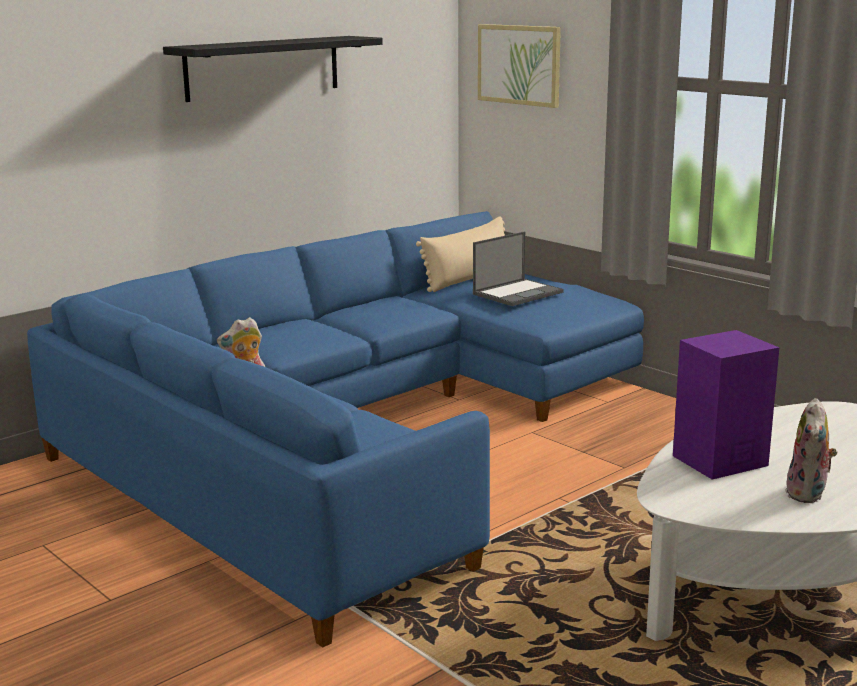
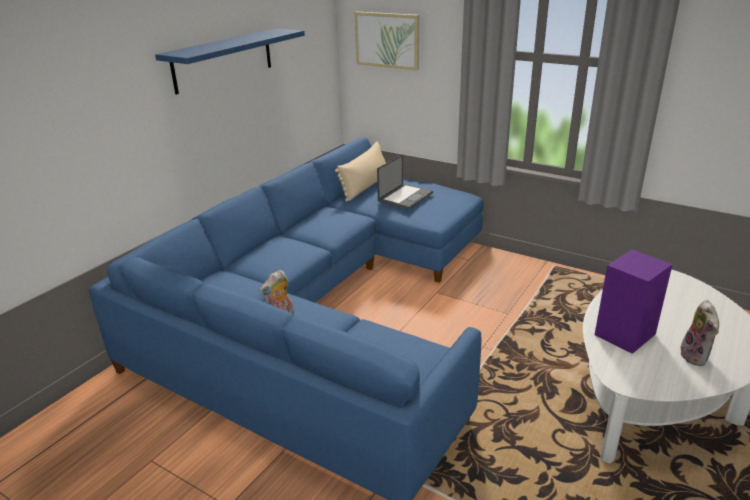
camera: 15 degrees left, 10 degrees up
(263, 67) = (223, 60): black shelf -> blue shelf

